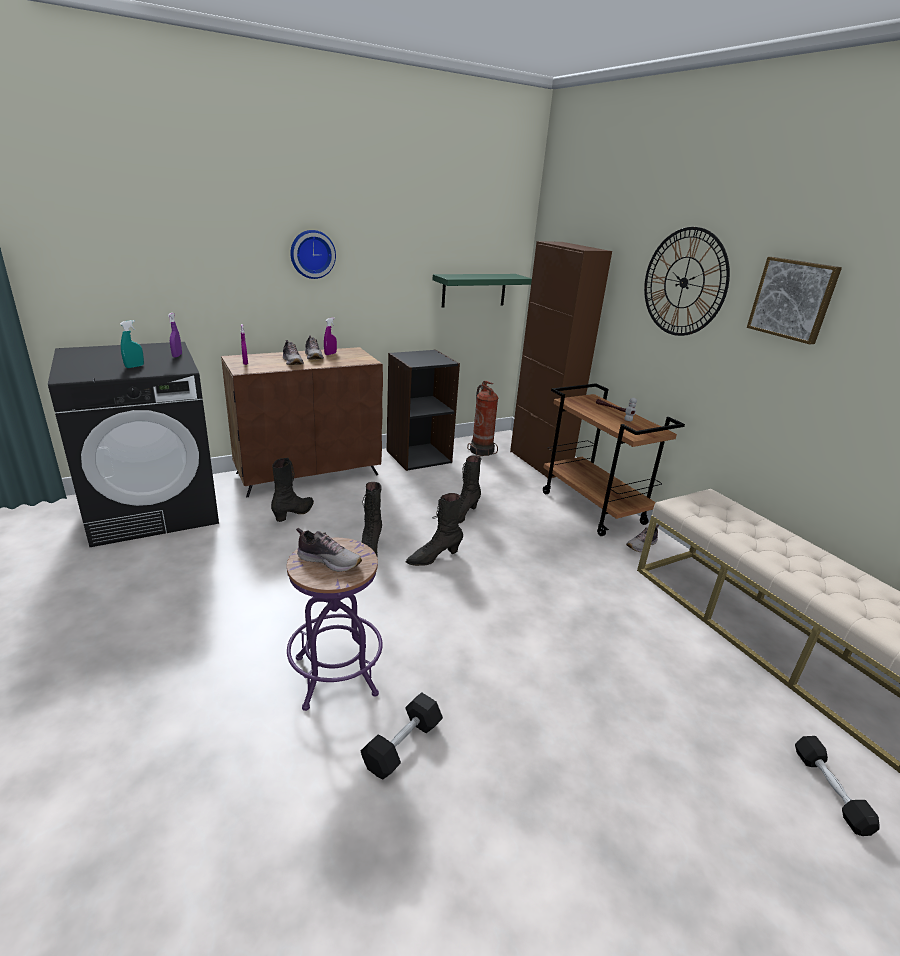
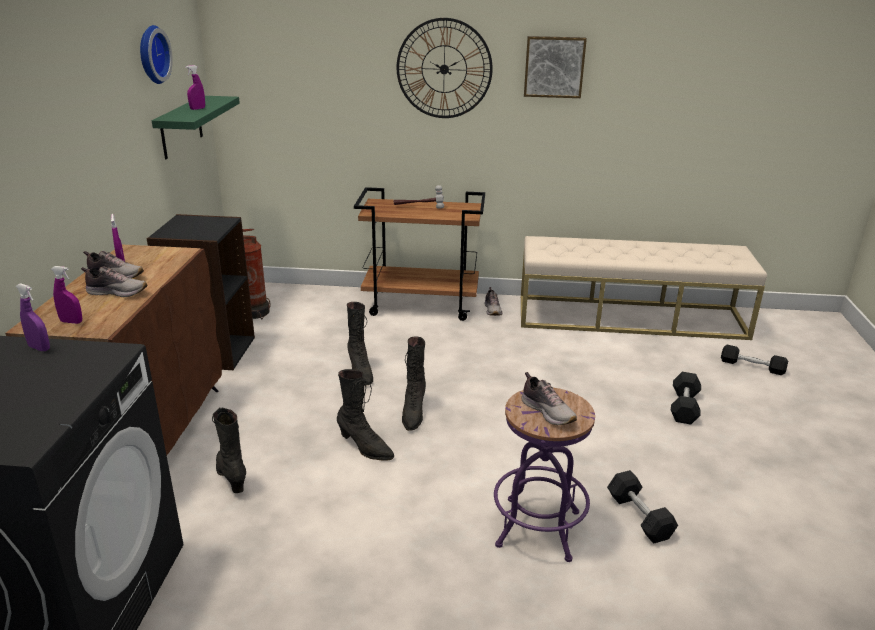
camera: 55 degrees left, 0 degrees up
(134, 366) = (46, 386): turquoise spray bottle -> none
(312, 254) = (55, 134): wall clock -> wall clock (151, 54)
(329, 561) = (548, 412): shoe -> shoe turned 90 degrees clockwise
(479, 276) = (197, 109): none -> purple spray bottle
(539, 462) = (317, 294): brown cabinet -> none
(641, 736) = (684, 407): none -> black dumbbell

